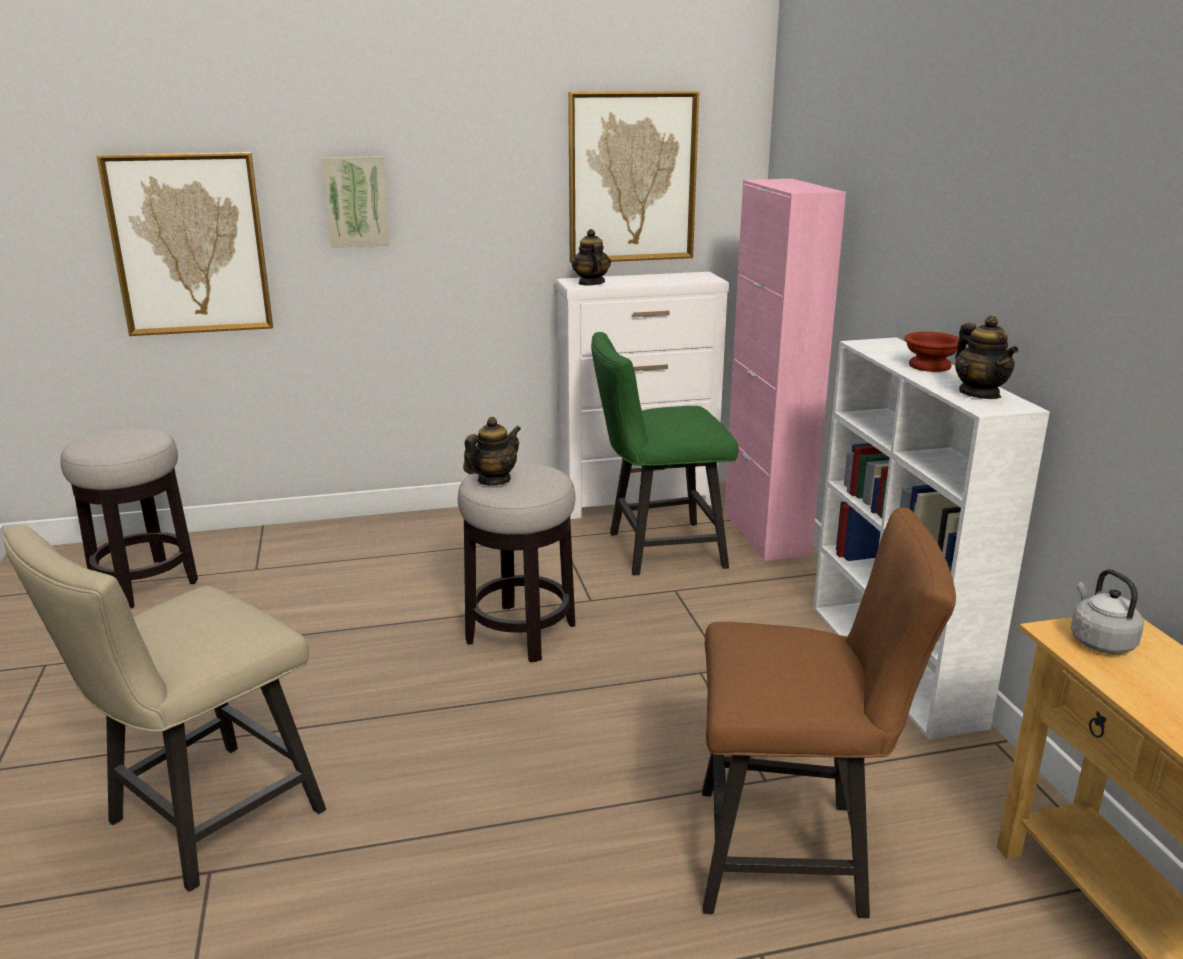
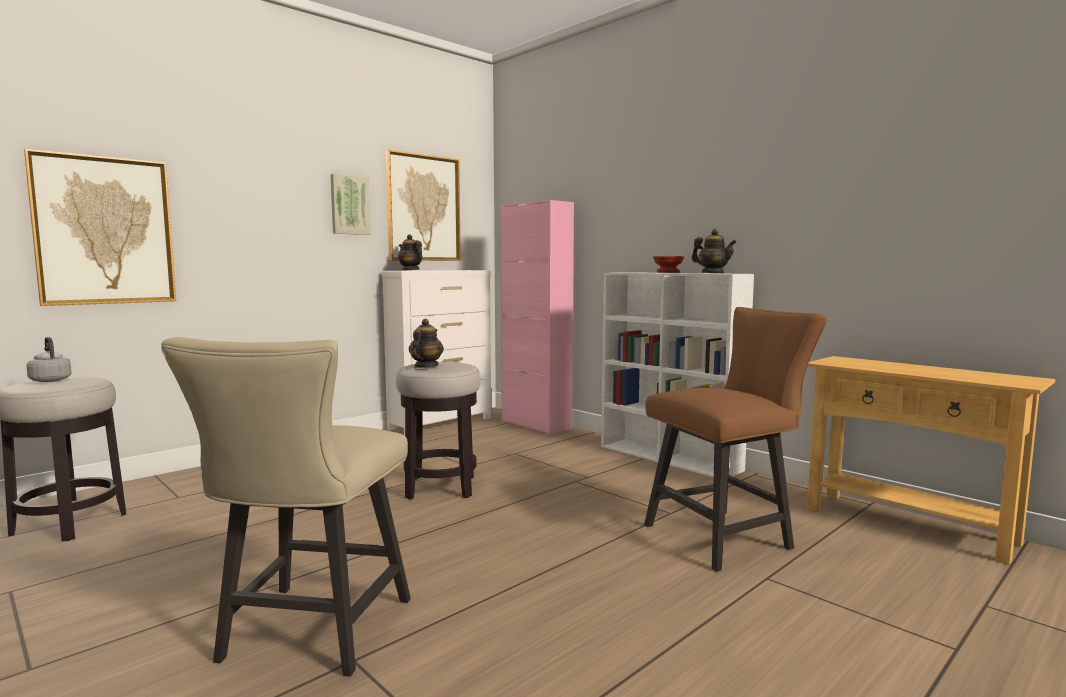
camera: 30 degrees left, 15 degrees down
(356, 201) = (245, 208): picture -> picture (349, 205)
(657, 550) = (481, 440): green chair -> none
(1099, 641) = (843, 362): grey kettle -> grey kettle (50, 380)

